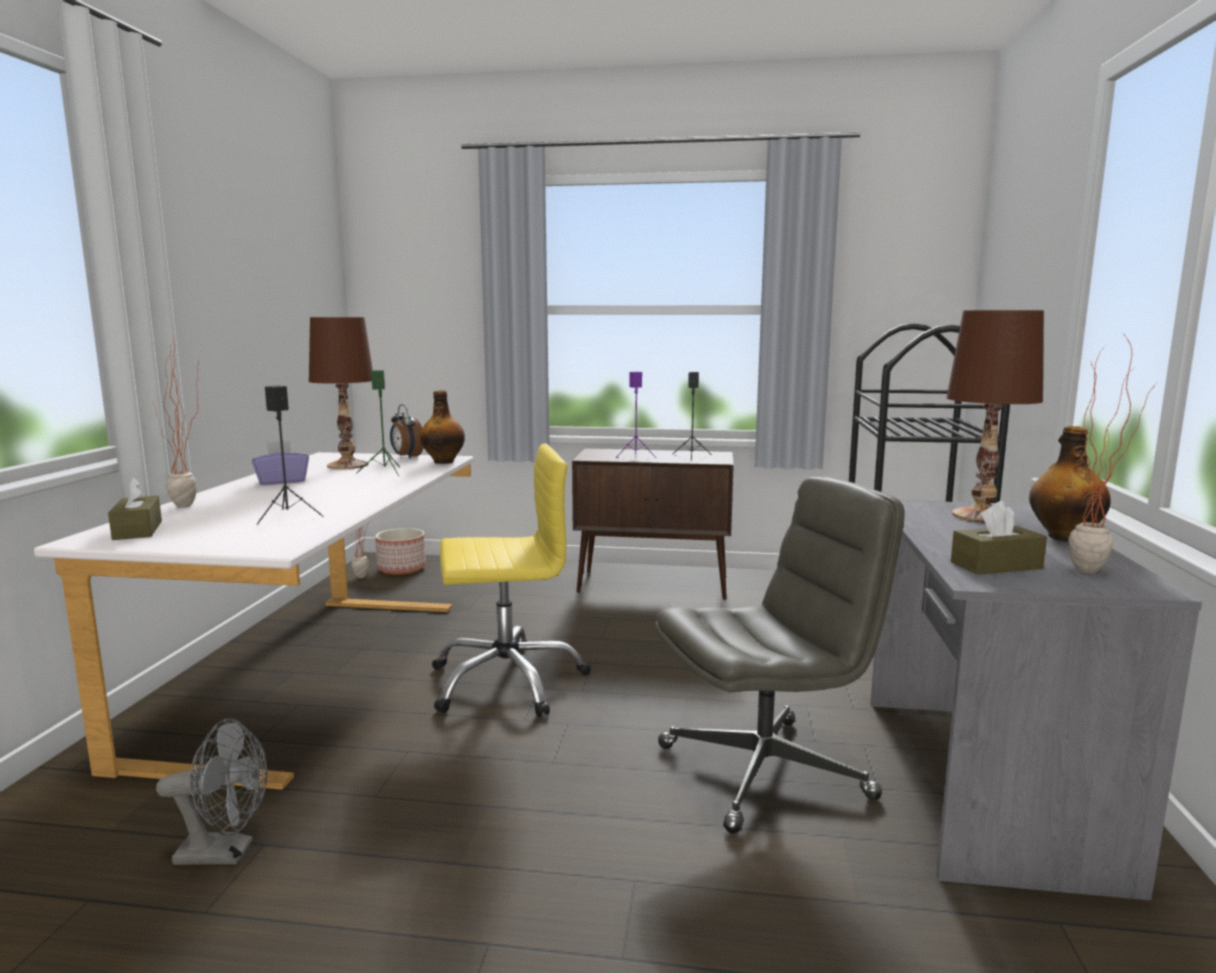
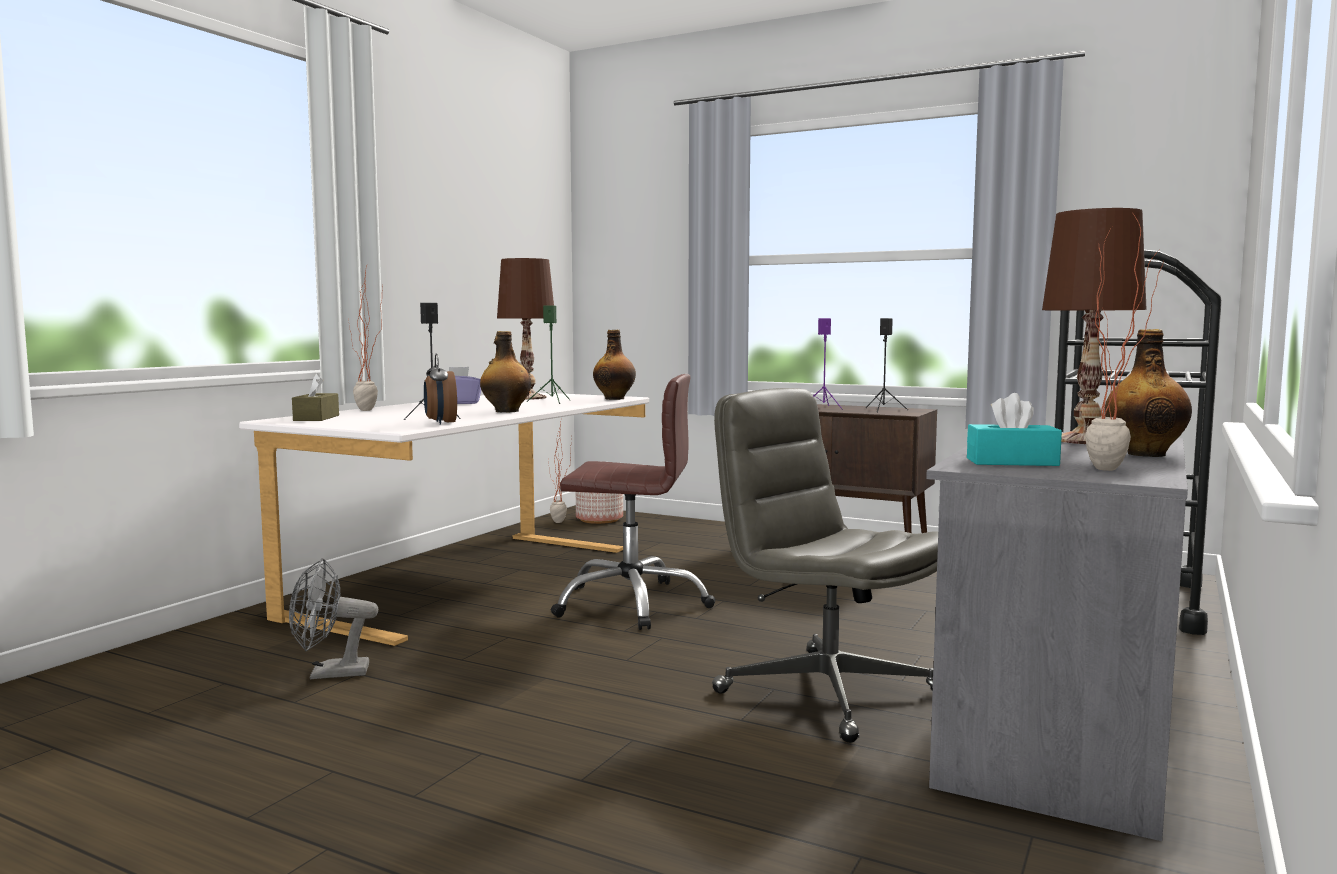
camera: 20 degrees right, 5 degrees down
(226, 852) = (329, 674): grey fan -> grey fan turned 150 degrees clockwise
(358, 496) = (506, 411): none -> bottle
(406, 457) = (586, 395): alarm clock -> alarm clock (440, 423)
(507, 681) = (631, 603): yellow office chair -> brown office chair
(765, 770) = (826, 692): grey office chair -> grey office chair turned 135 degrees counterclockwise
(996, 565) = (1012, 462): brown tissue box -> turquoise tissue box

